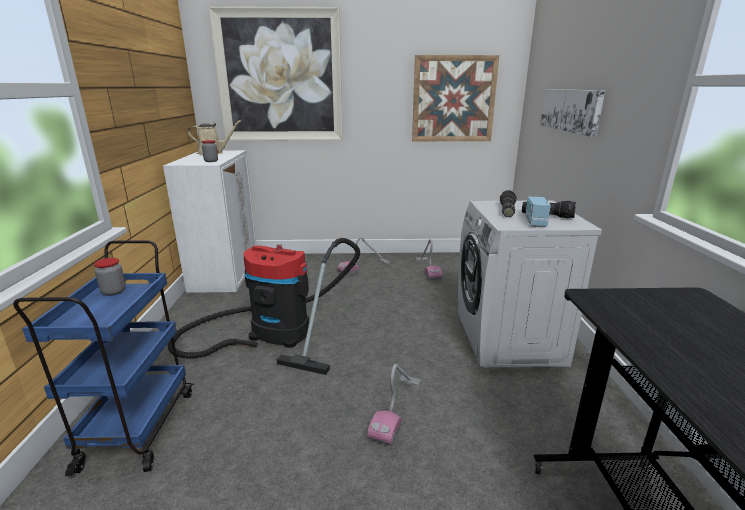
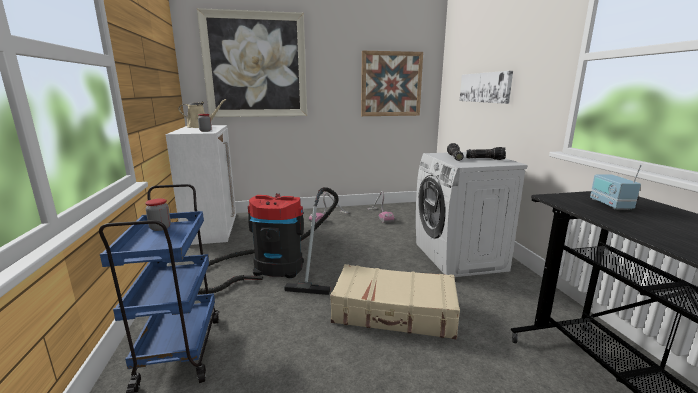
camera: 10 degrees left, 5 degrees down
(396, 408) = (394, 312): vacuum cleaner -> beige suitcase
(535, 222) = (480, 163): radio -> radio (610, 204)

